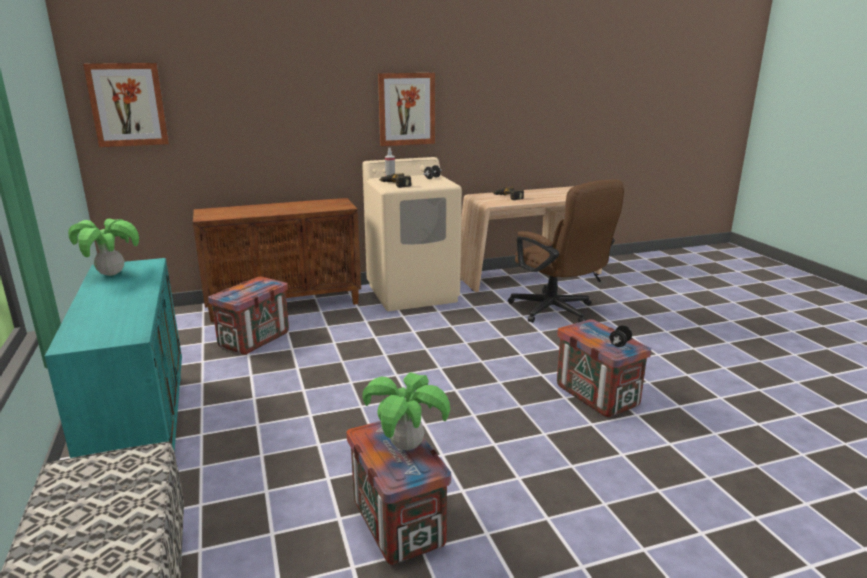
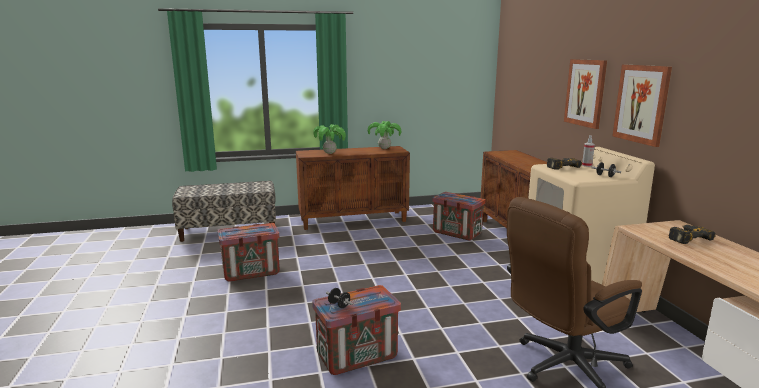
camera: 95 degrees right, 5 degrees down
(128, 105) = (510, 76): picture -> picture (585, 93)
(141, 432) = (354, 220): turquoise cabinet -> brown cabinet
(407, 446) = (248, 231): potted plant -> potted plant (330, 153)

